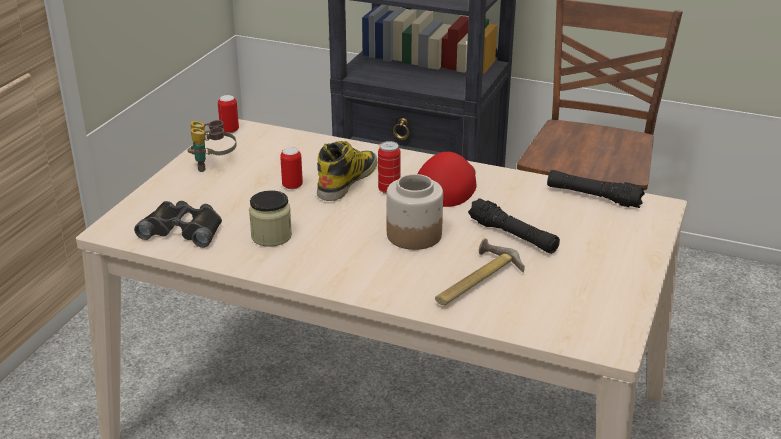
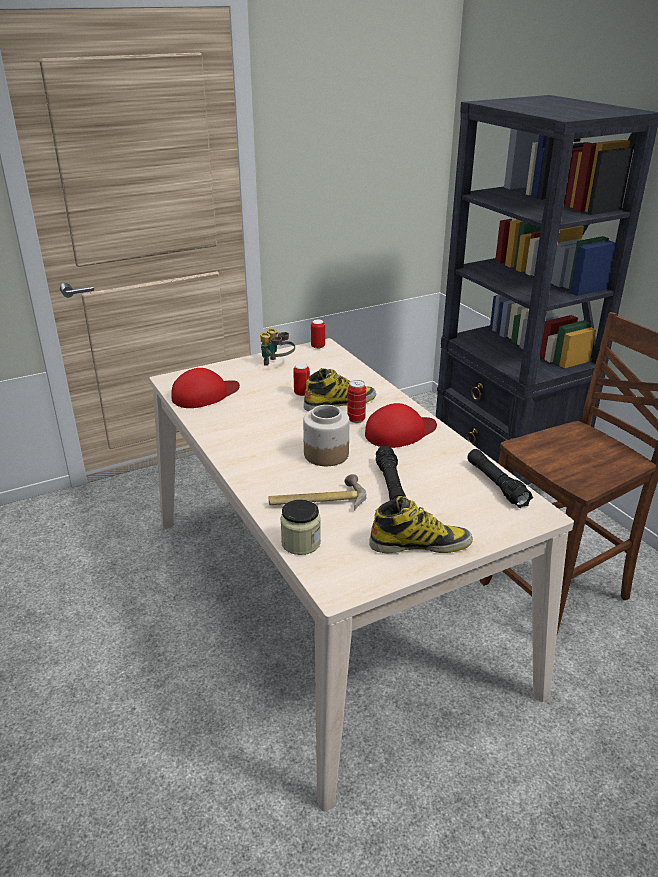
camera: 40 degrees right, 0 degrees up
(183, 229) = (205, 394): black binoculars -> red cap
(271, 236) = (243, 418): jar -> jar (301, 543)
(612, 274) = (420, 544): none -> boot

